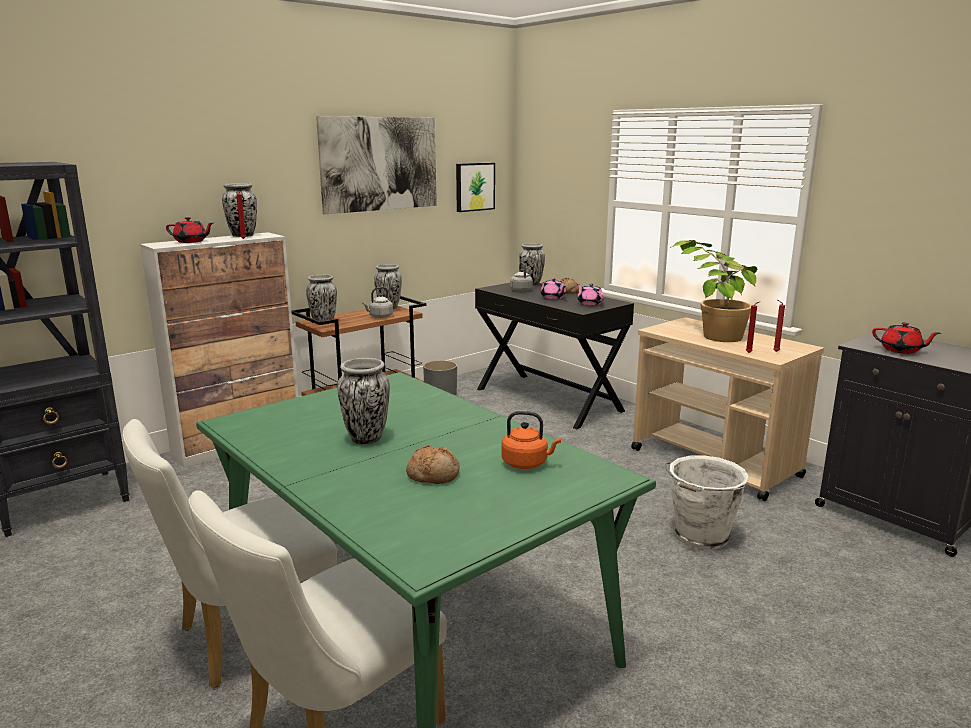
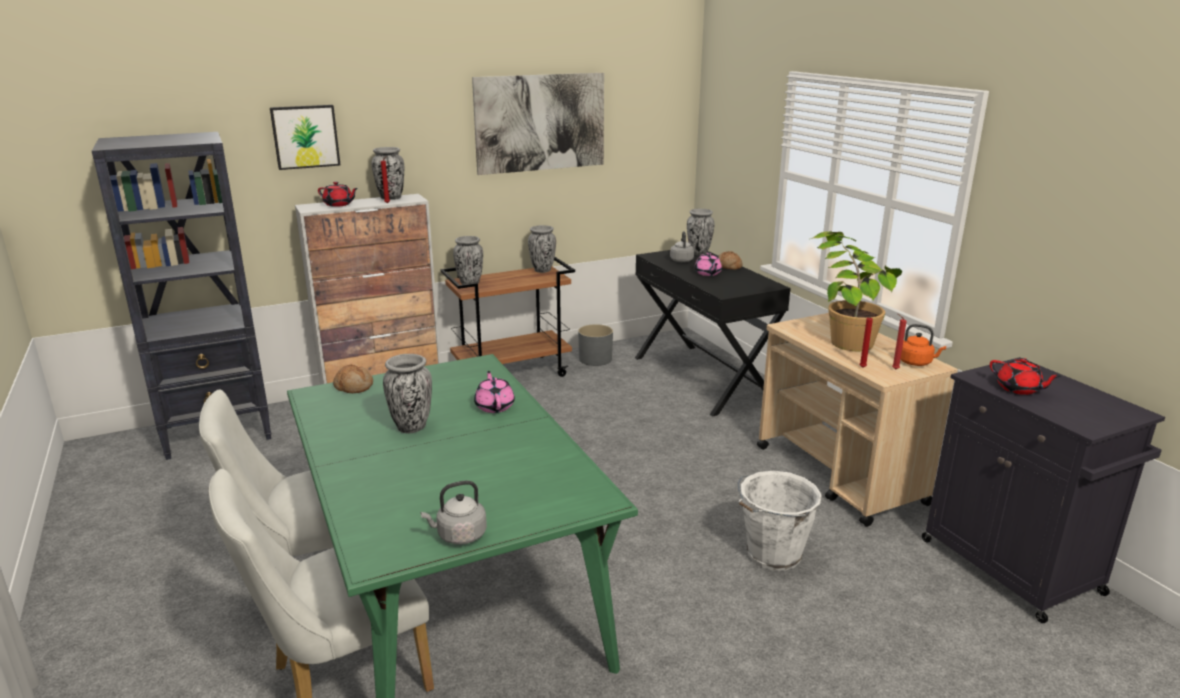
camera: 15 degrees right, 5 degrees up
(379, 316) = (526, 280): grey kettle -> grey kettle (459, 536)
(433, 475) = (442, 473): bread -> bread (354, 386)
(474, 187) = (649, 143): picture -> picture (305, 136)
(527, 463) = (532, 473): orange kettle -> orange kettle (916, 362)
(590, 303) = (741, 285): pink teapot -> pink teapot (494, 406)

